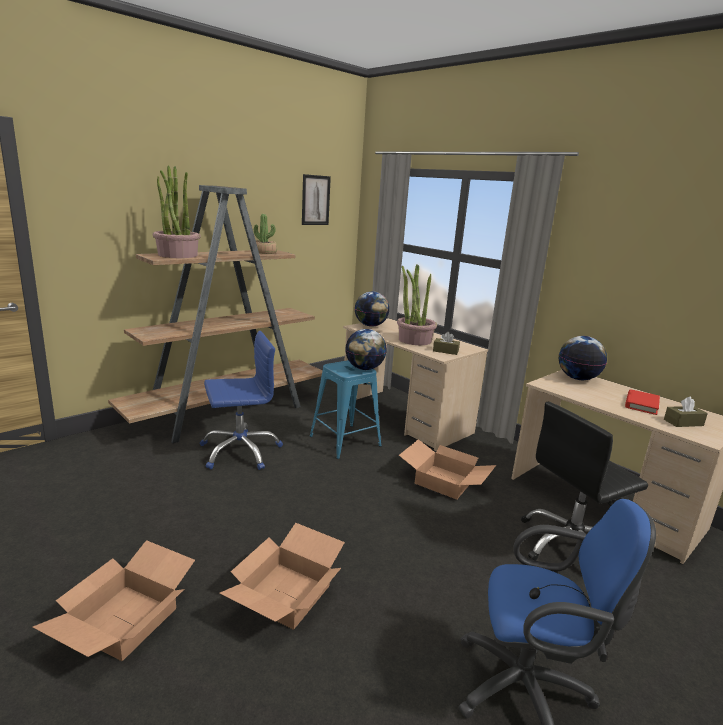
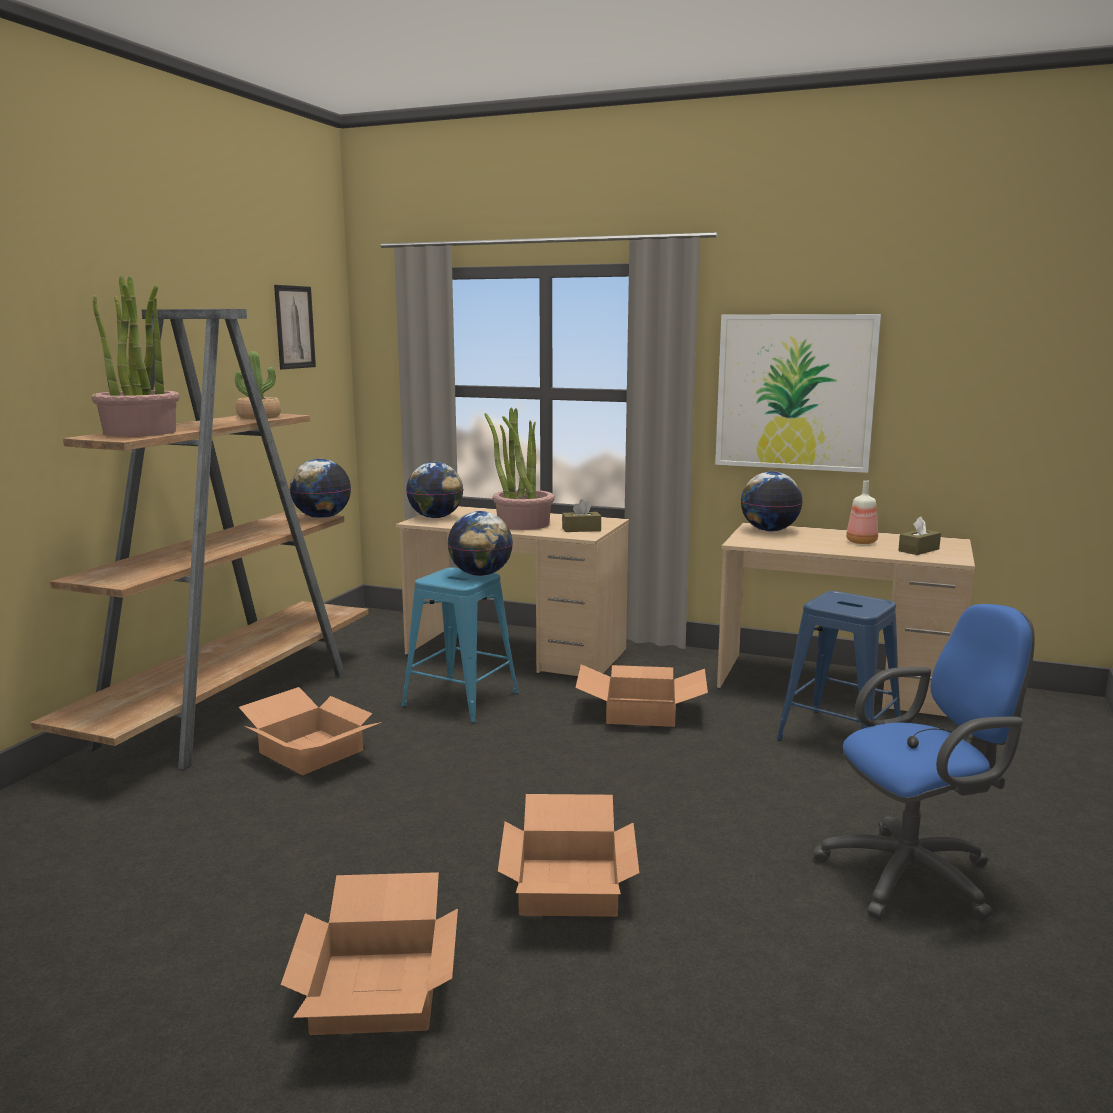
camera: 25 degrees left, 5 degrees down
(240, 451) = (313, 751): blue office chair -> cardboard box
(301, 315) = (322, 517): none -> globe
(570, 546) = (840, 737): black office chair -> blue stool
(621, 279) = (795, 392): none -> picture
(641, 404) = (862, 542): red book -> bottle

